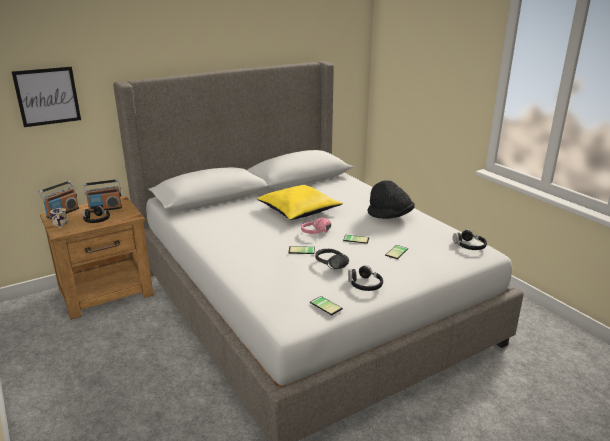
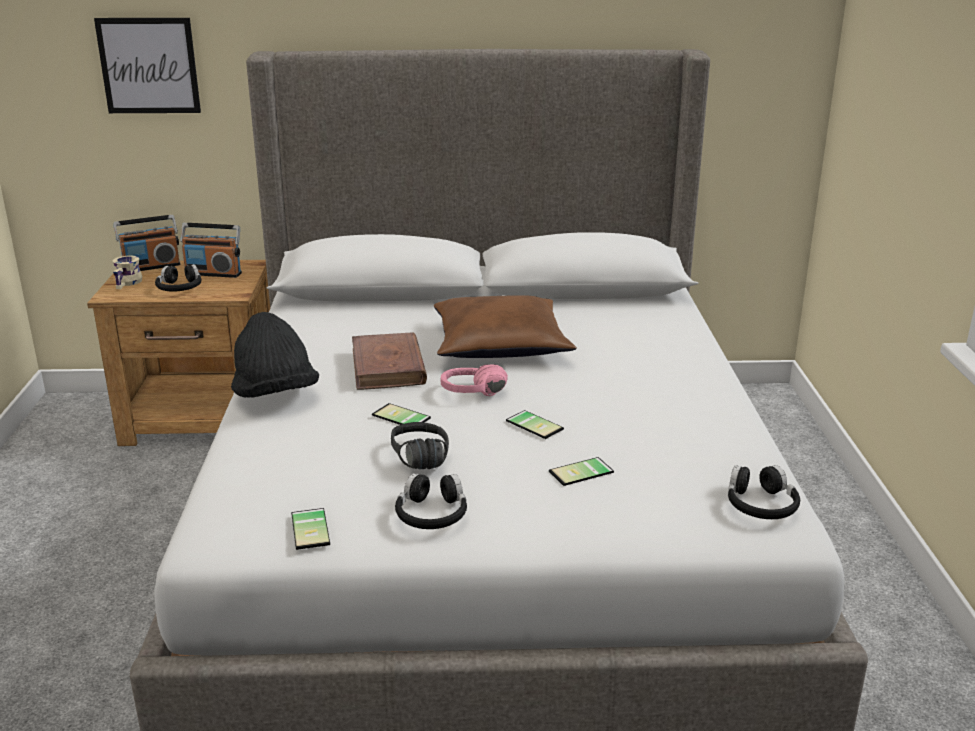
camera: 30 degrees right, 0 degrees up
(265, 231) = (388, 367): none -> brown book
(299, 210) = (501, 344): yellow pillow -> brown pillow
(390, 216) = (662, 399): black hat -> black hat (275, 395)

